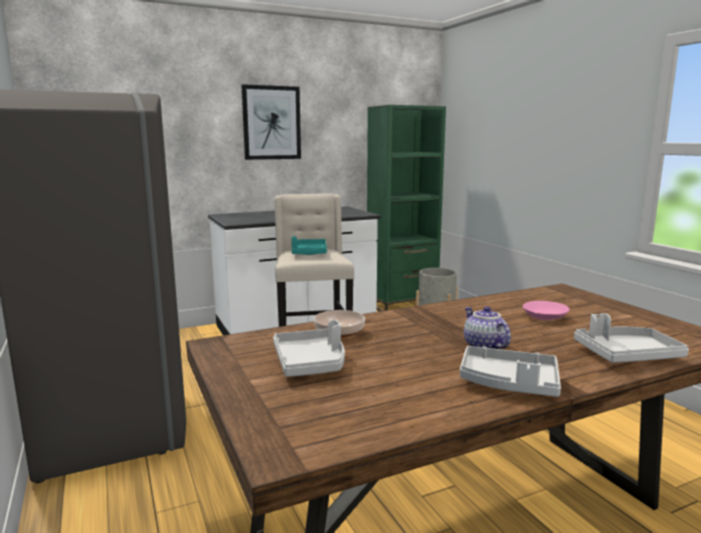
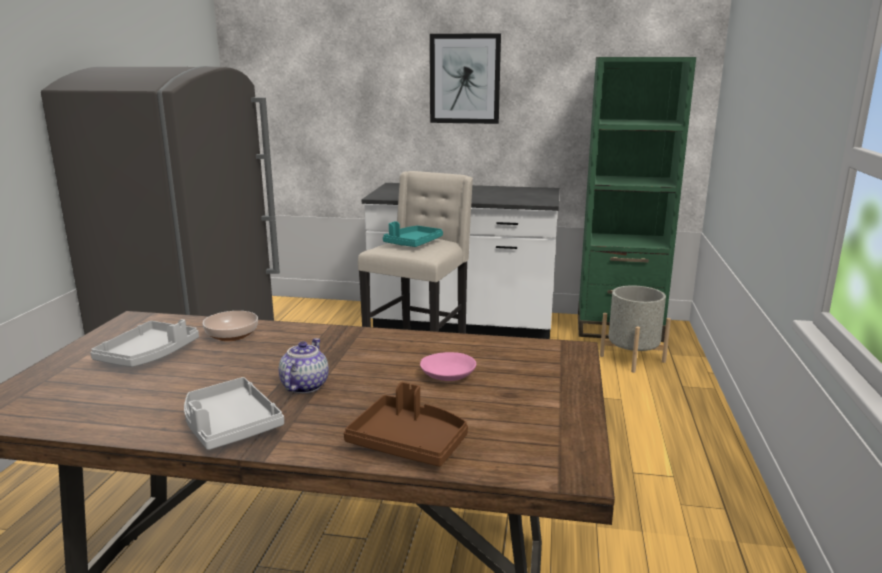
camera: 35 degrees right, 5 degrees up
(626, 355) = (409, 443): grey tray -> brown tray

